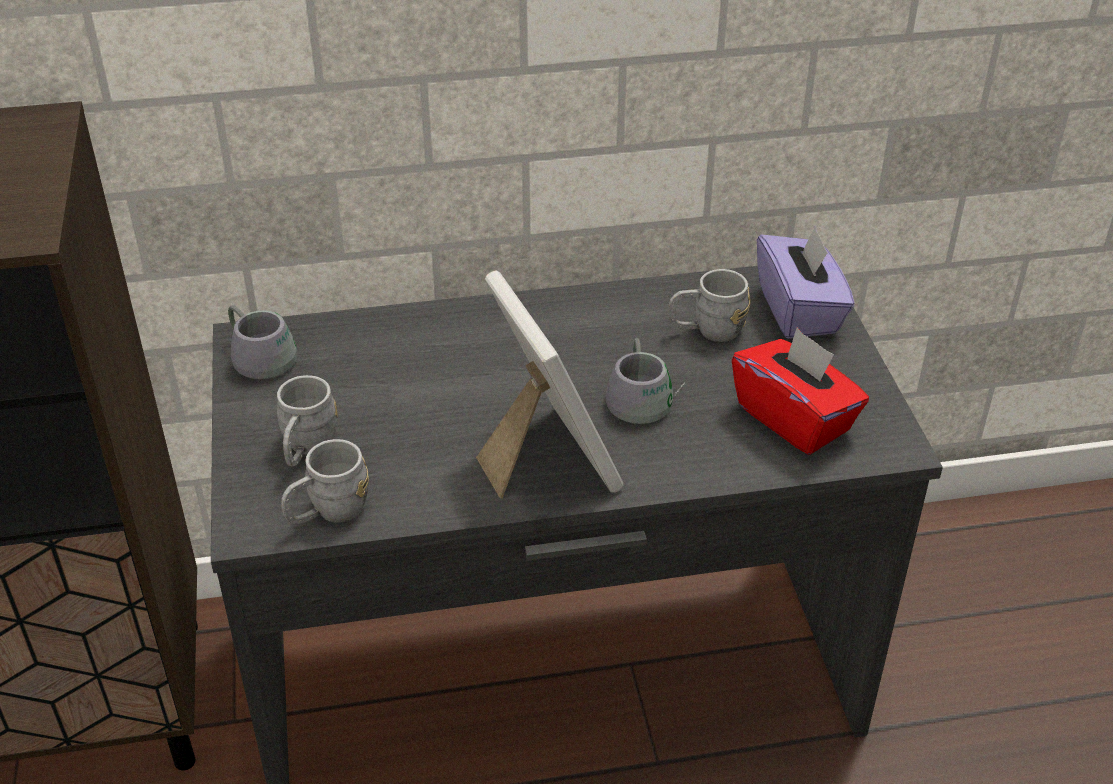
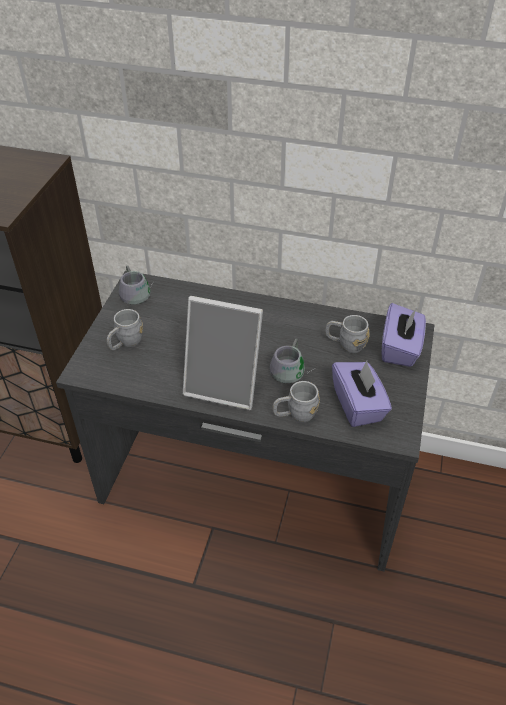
camera: 25 degrees right, 5 degrees up
(328, 513) = (115, 377): grey mug -> grey mug (295, 414)
(545, 460) = (225, 385): picture frame -> picture frame turned 105 degrees clockwise
(794, 419) = (358, 405): red tissue box -> purple tissue box

